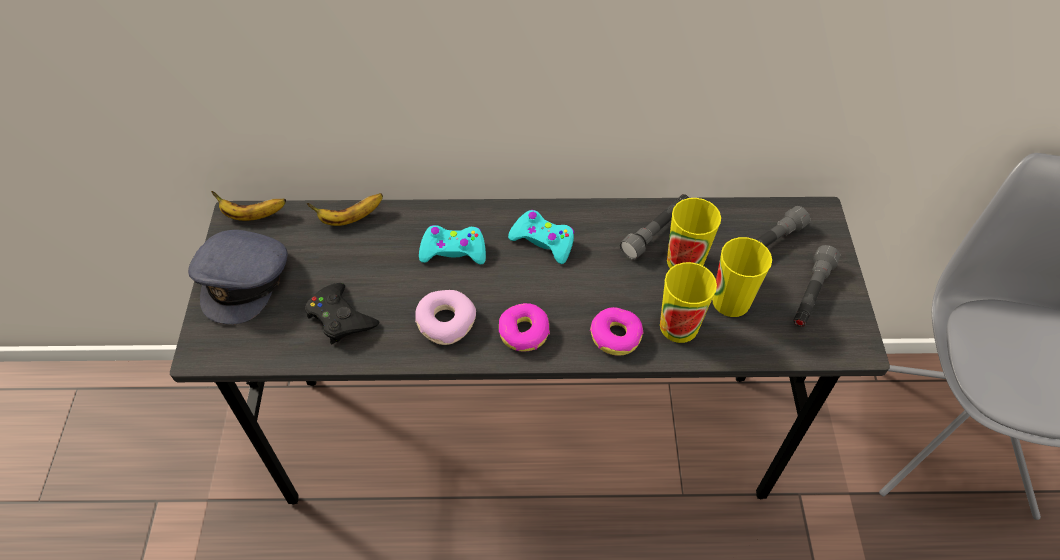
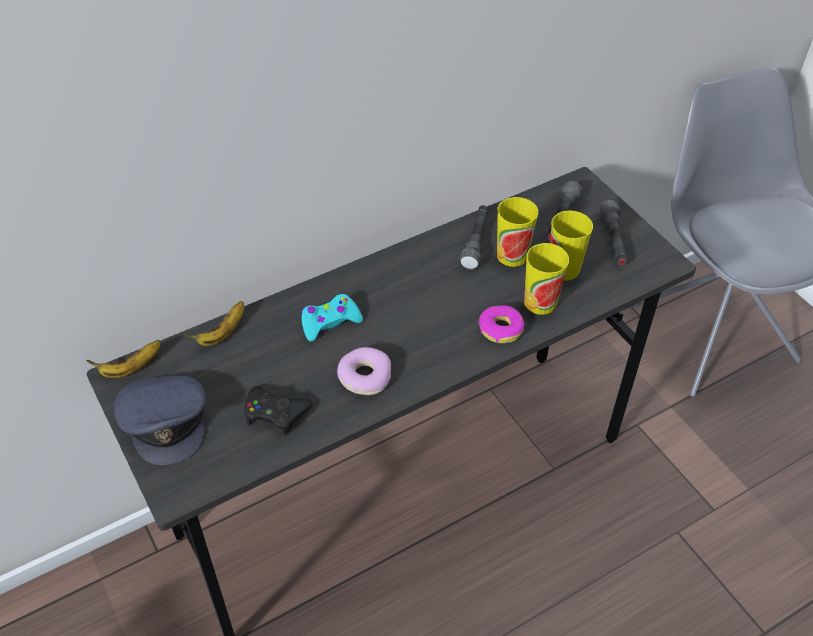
camera: 30 degrees left, 5 degrees down
(523, 332) = (431, 357): donut -> none
(543, 241) = (396, 285): turquoise game controller -> none

